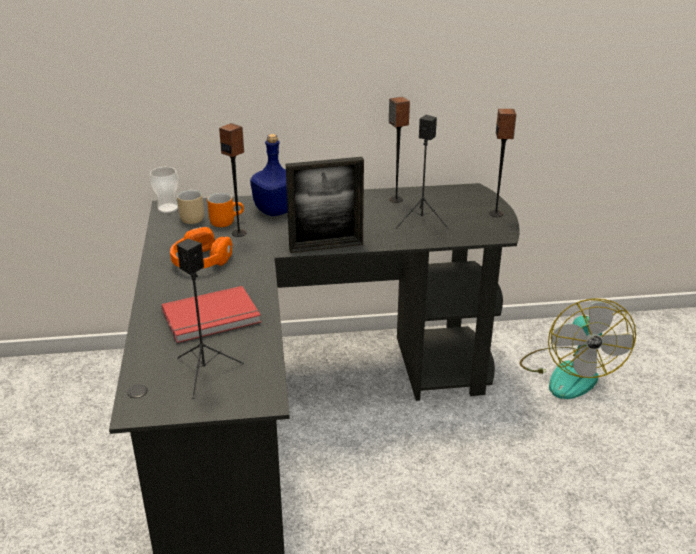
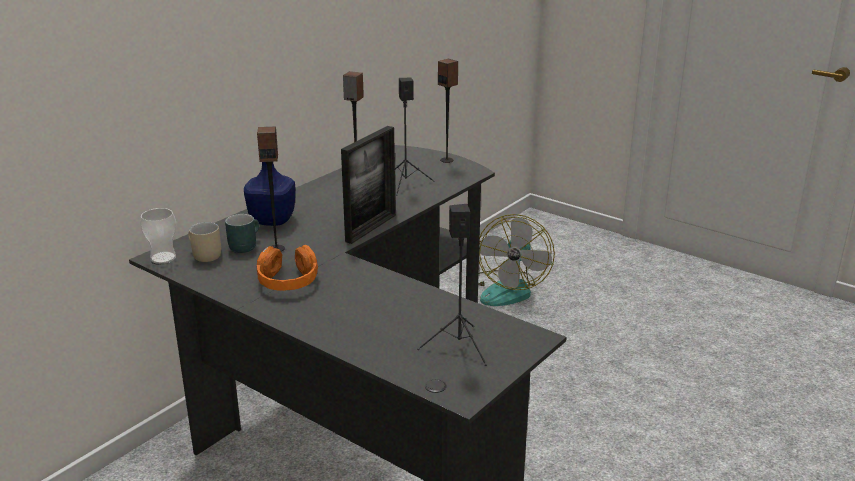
camera: 45 degrees left, 5 degrees down
(212, 318) = (387, 312): red book -> none
(225, 221) = (244, 245): orange mug -> turquoise mug
(569, 372) = (508, 289): fan -> fan turned 60 degrees clockwise

